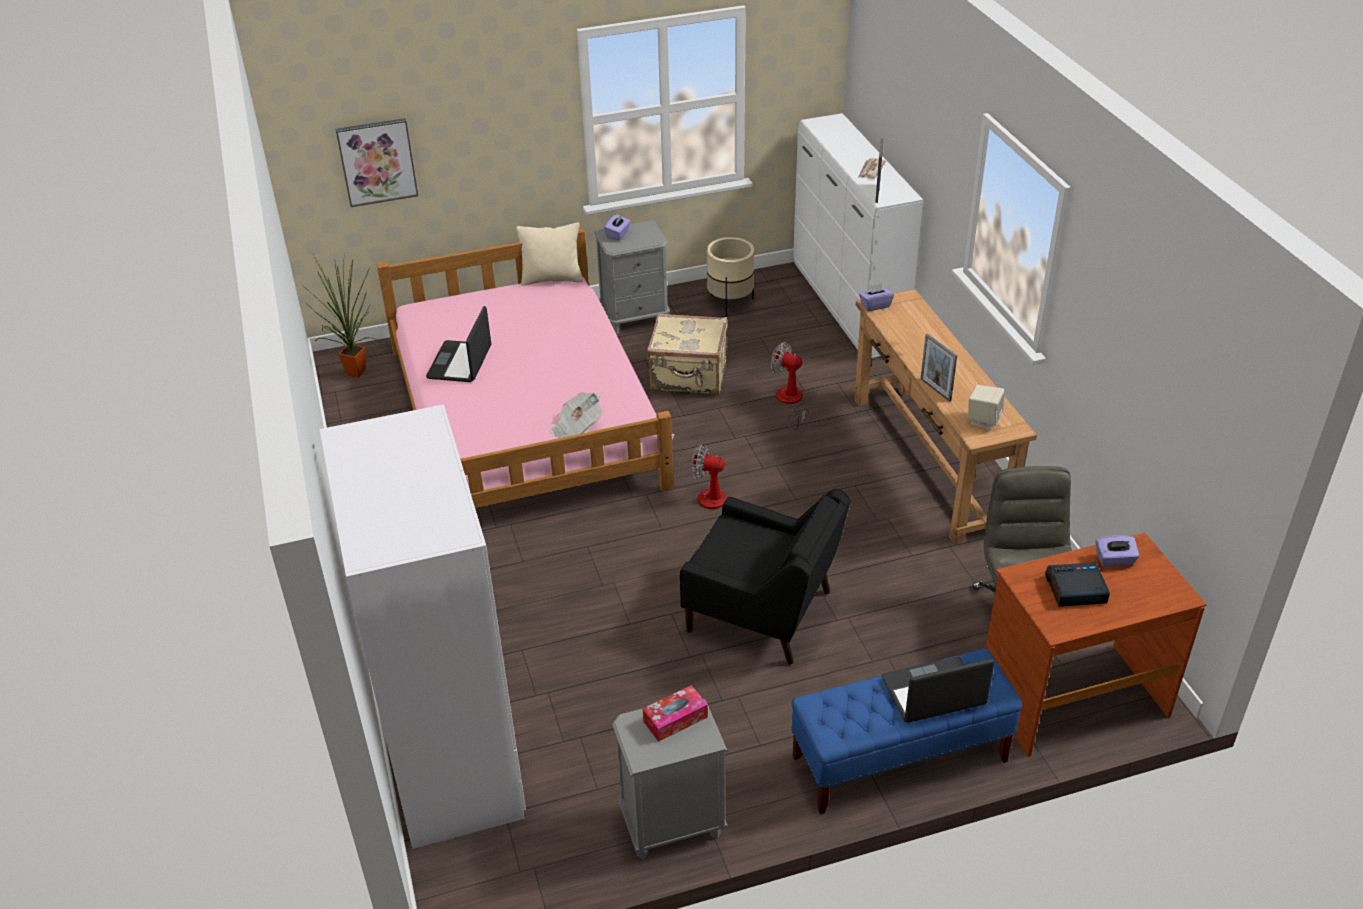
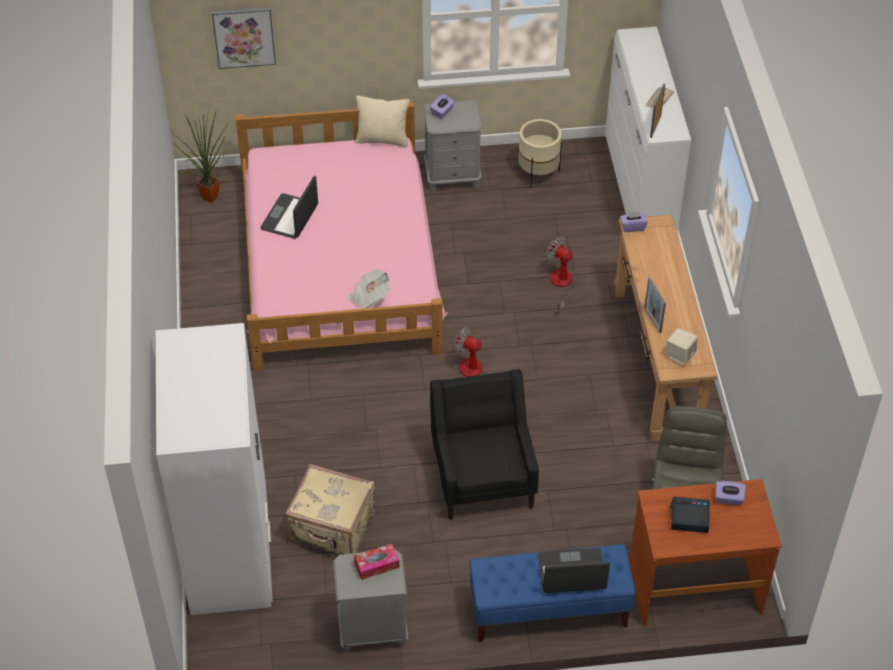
camera: 10 degrees right, 10 degrees up
(689, 376) = (483, 245): beige suitcase -> beige suitcase (332, 527)
(763, 613) = (483, 476): black armchair -> black armchair turned 135 degrees counterclockwise

